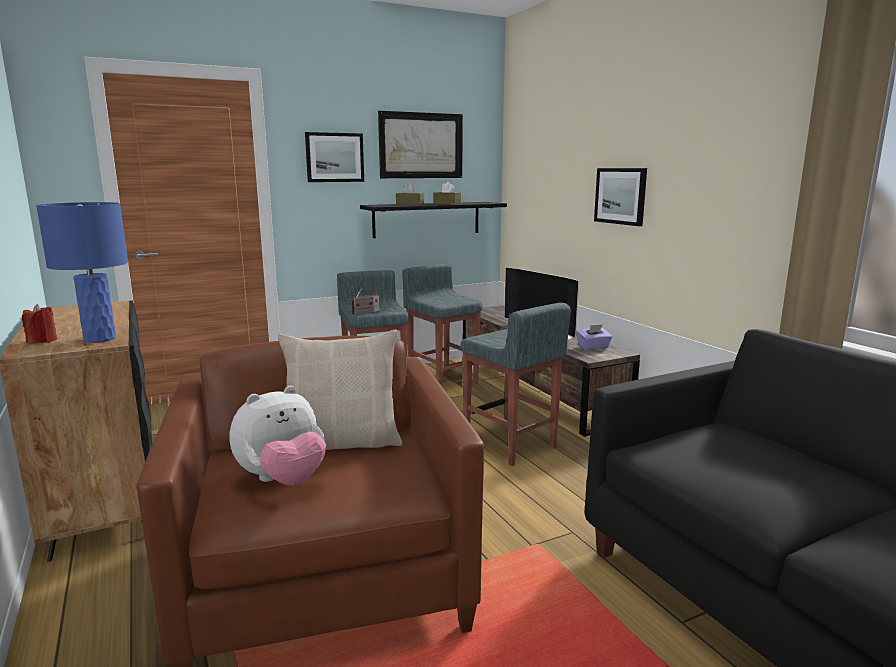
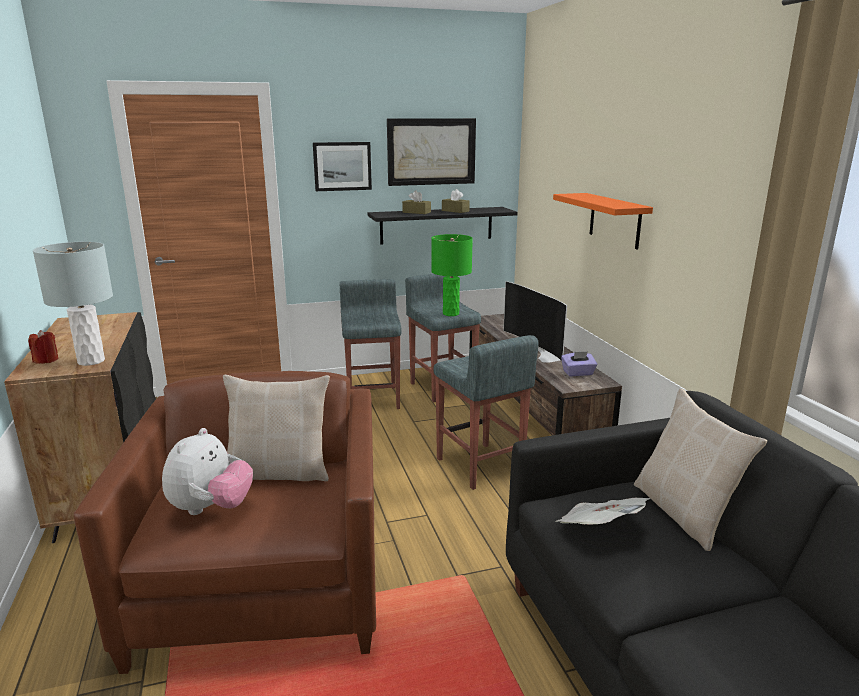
camera: 10 degrees right, 5 degrees up
(100, 339) = (91, 361): blue table lamp -> grey table lamp
(283, 480) = (211, 508): plush toy -> plush toy turned 45 degrees counterclockwise
(365, 313) = (359, 324): radio -> none
(453, 302) = (451, 314): none -> green table lamp
(620, 196) = (615, 220): picture -> orange shelf
(705, 464) = (599, 530): none -> newspaper
(776, 443) = (684, 513): none -> beige pillow

